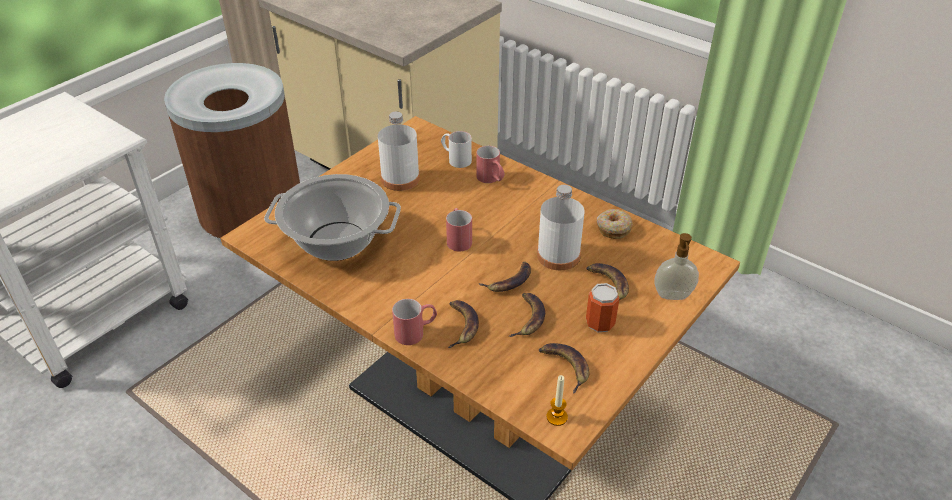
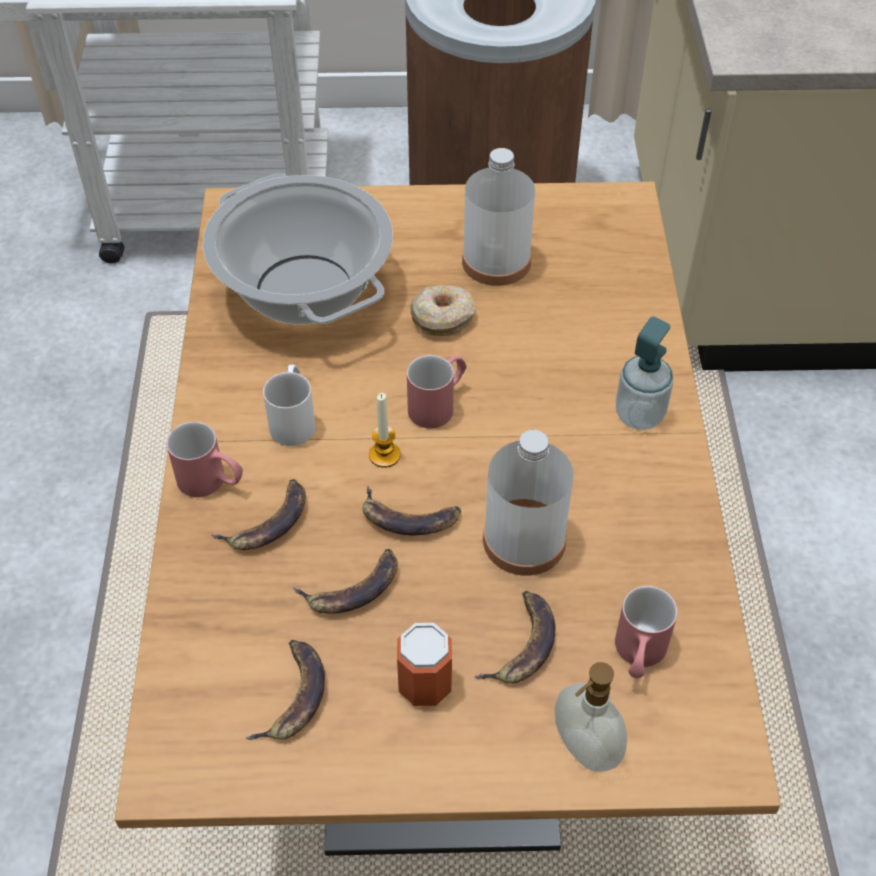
camera: 50 degrees right, 10 degrees up
(455, 159) = (608, 286): white mug -> white mug (293, 418)
(491, 179) = (609, 354): red mug -> red mug (638, 656)
(531, 190) = (639, 415): none -> soap dispenser
(557, 417) = (185, 746): candle -> candle (384, 455)
(613, 228) = (664, 571): donut -> donut (442, 317)

